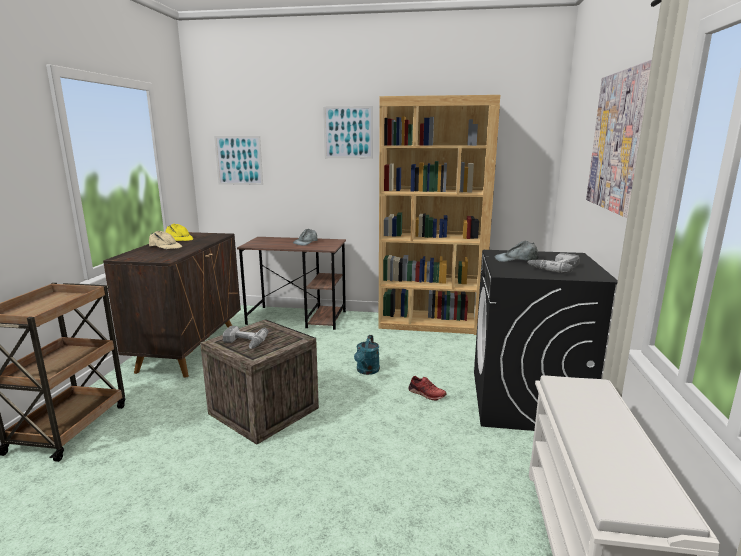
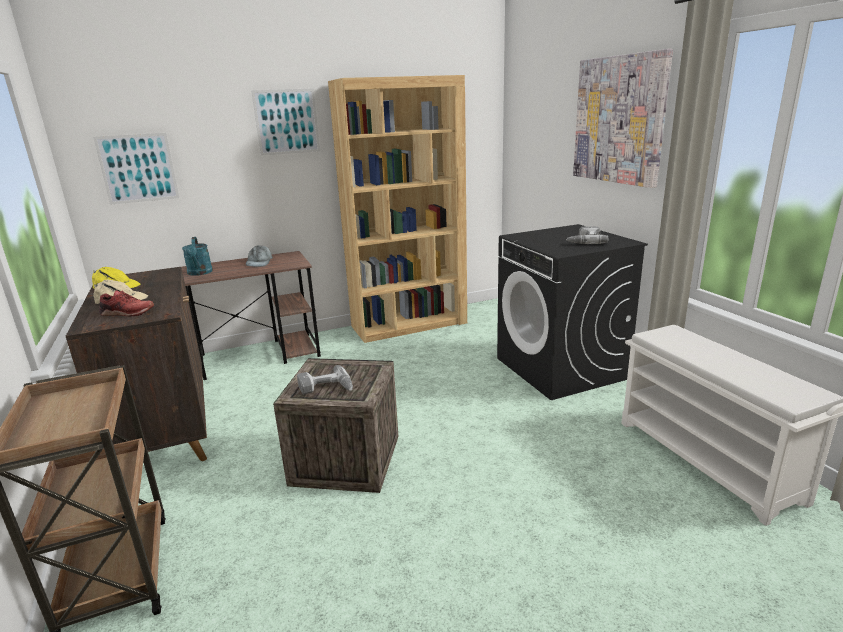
camera: 30 degrees left, 5 degrees up
(367, 371) = (403, 387): turquoise watering can -> turquoise watering can (200, 273)
(426, 394) = (479, 389): red shoe -> red shoe (126, 313)
(516, 259) = (543, 239): grey cap -> none

